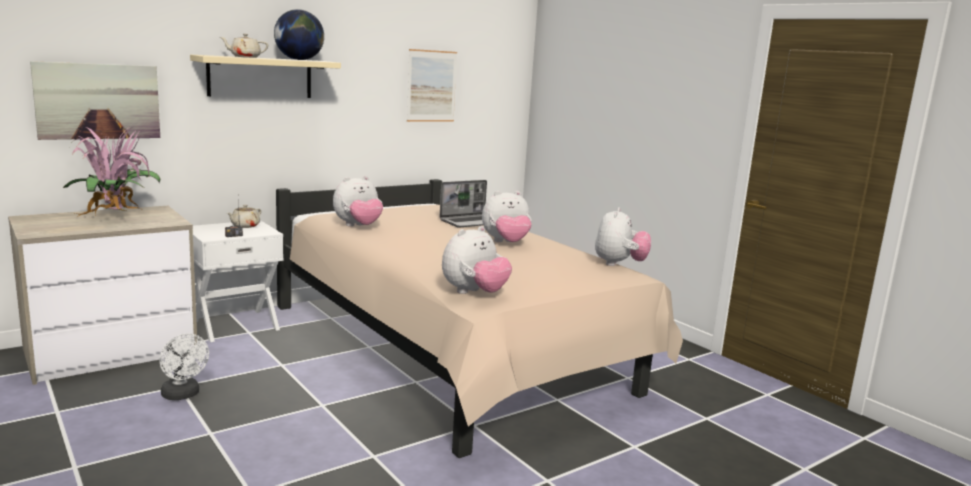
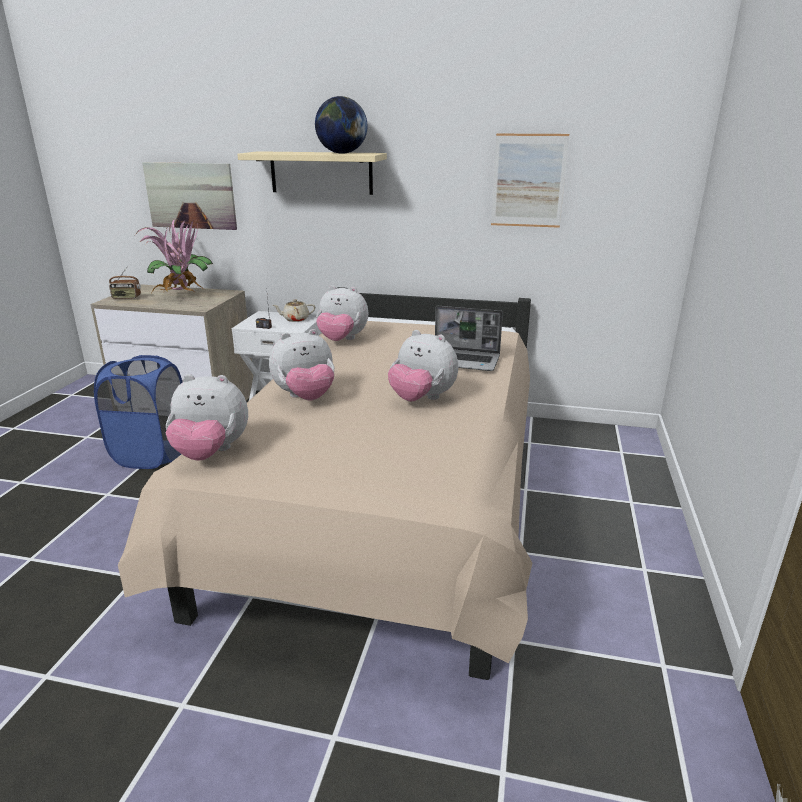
camera: 50 degrees right, 10 degrees up
(45, 228) = (126, 297): none -> radio
(183, 395) = (152, 454): white fan -> blue laundry basket
(245, 57) = (288, 152): beige teapot -> none
(619, 264) = (479, 478): plush toy -> plush toy (305, 397)

